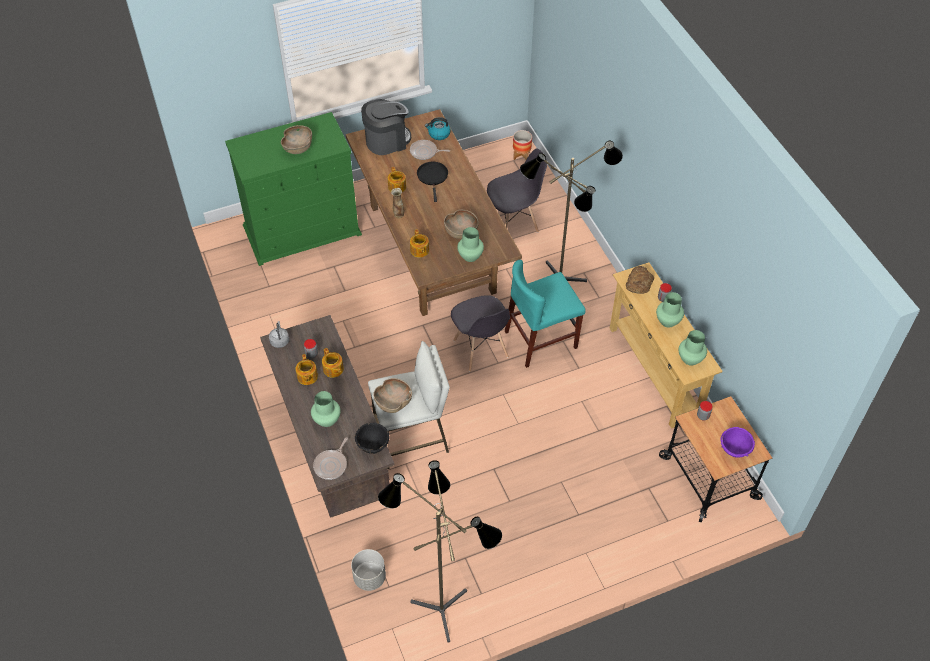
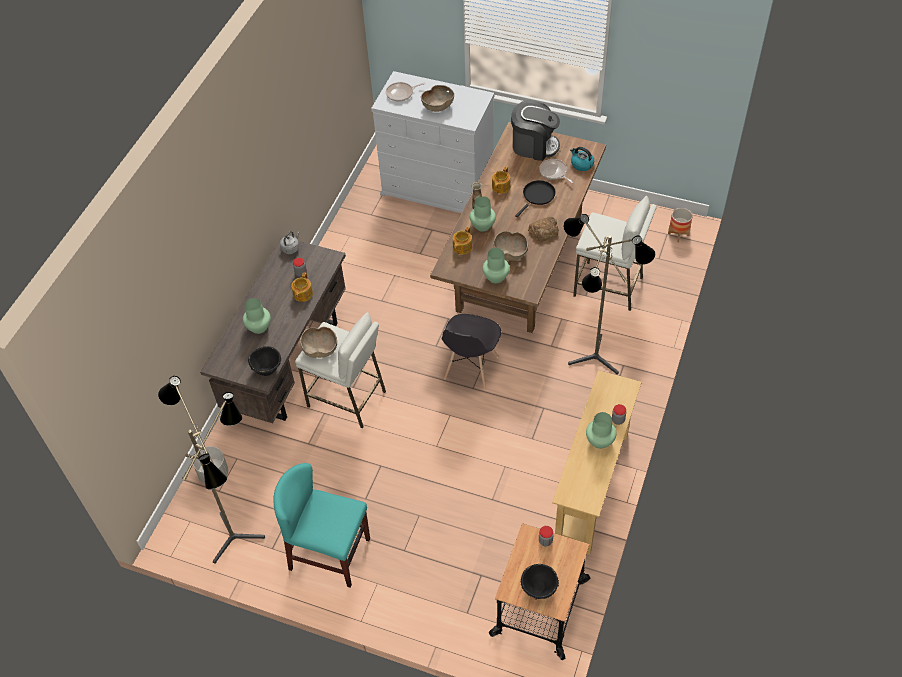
camera: 45 degrees right, 0 degrees up
(302, 230) = (439, 187): green dresser -> white dresser
(307, 377) = (280, 287): teapot -> none
(331, 465) = (227, 361): frying pan -> frying pan (401, 93)
(514, 223) = (608, 286): grey chair -> white stool
(541, 339) = (526, 394): turquoise chair -> turquoise chair (330, 554)
(639, 282) = (612, 392): bread -> bread (544, 231)
(690, 359) = (582, 485): green vase -> green vase (482, 226)
(734, 450) = (539, 589): purple bowl -> black bowl

